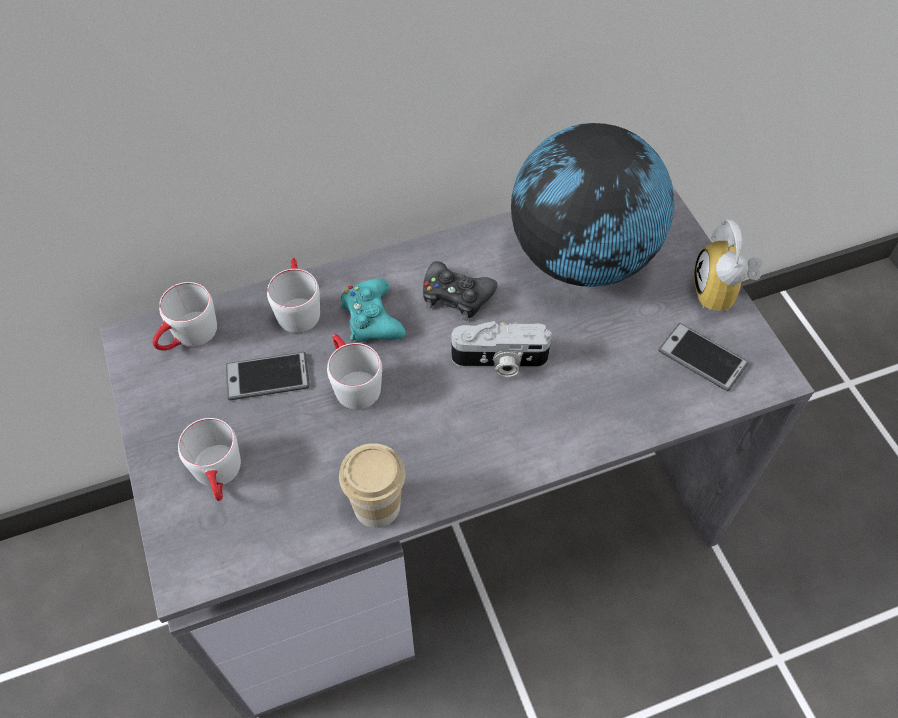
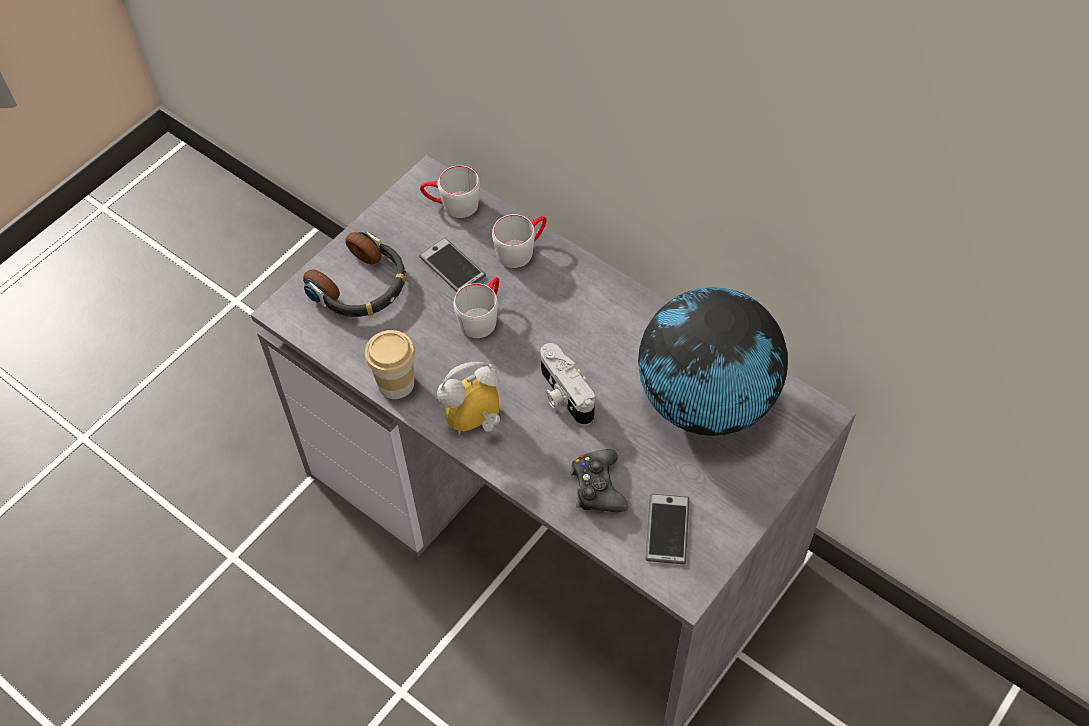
camera: 60 degrees right, 0 degrees up
(219, 476) = (361, 286): grey mug -> headphones
(371, 318) = (544, 297): turquoise game controller -> none
(456, 296) = (603, 337): black game controller -> black game controller (597, 487)
(721, 295) = (744, 517): alarm clock -> alarm clock (476, 424)

